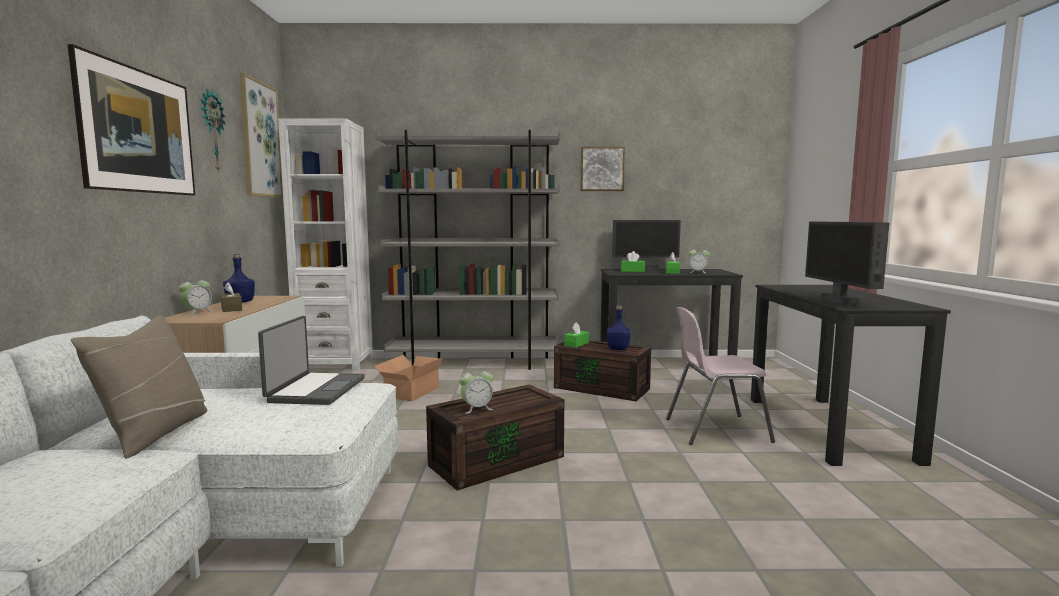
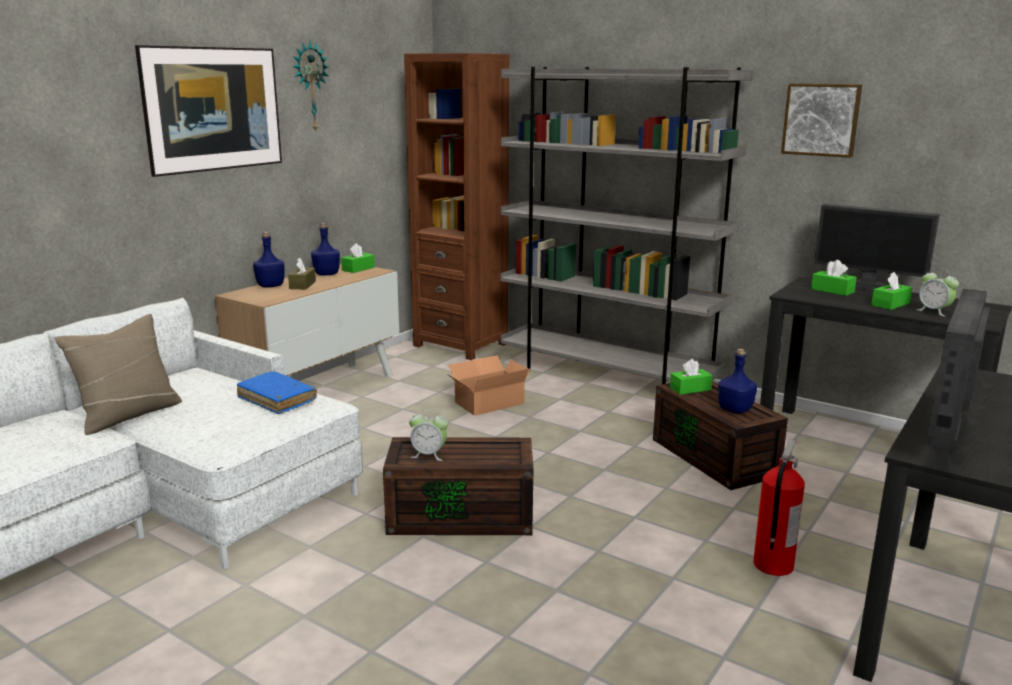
camera: 35 degrees right, 10 degrees up
(197, 312) = (271, 286): alarm clock -> blue bottle
(260, 139) = (386, 80): picture -> none
(264, 297) = (358, 269): none -> green tissue box
(315, 390) = (277, 400): laptop -> blue book
(335, 364) = (461, 345): white bookcase -> brown bookcase
(715, 430) = (772, 565): pink chair -> fire extinguisher

